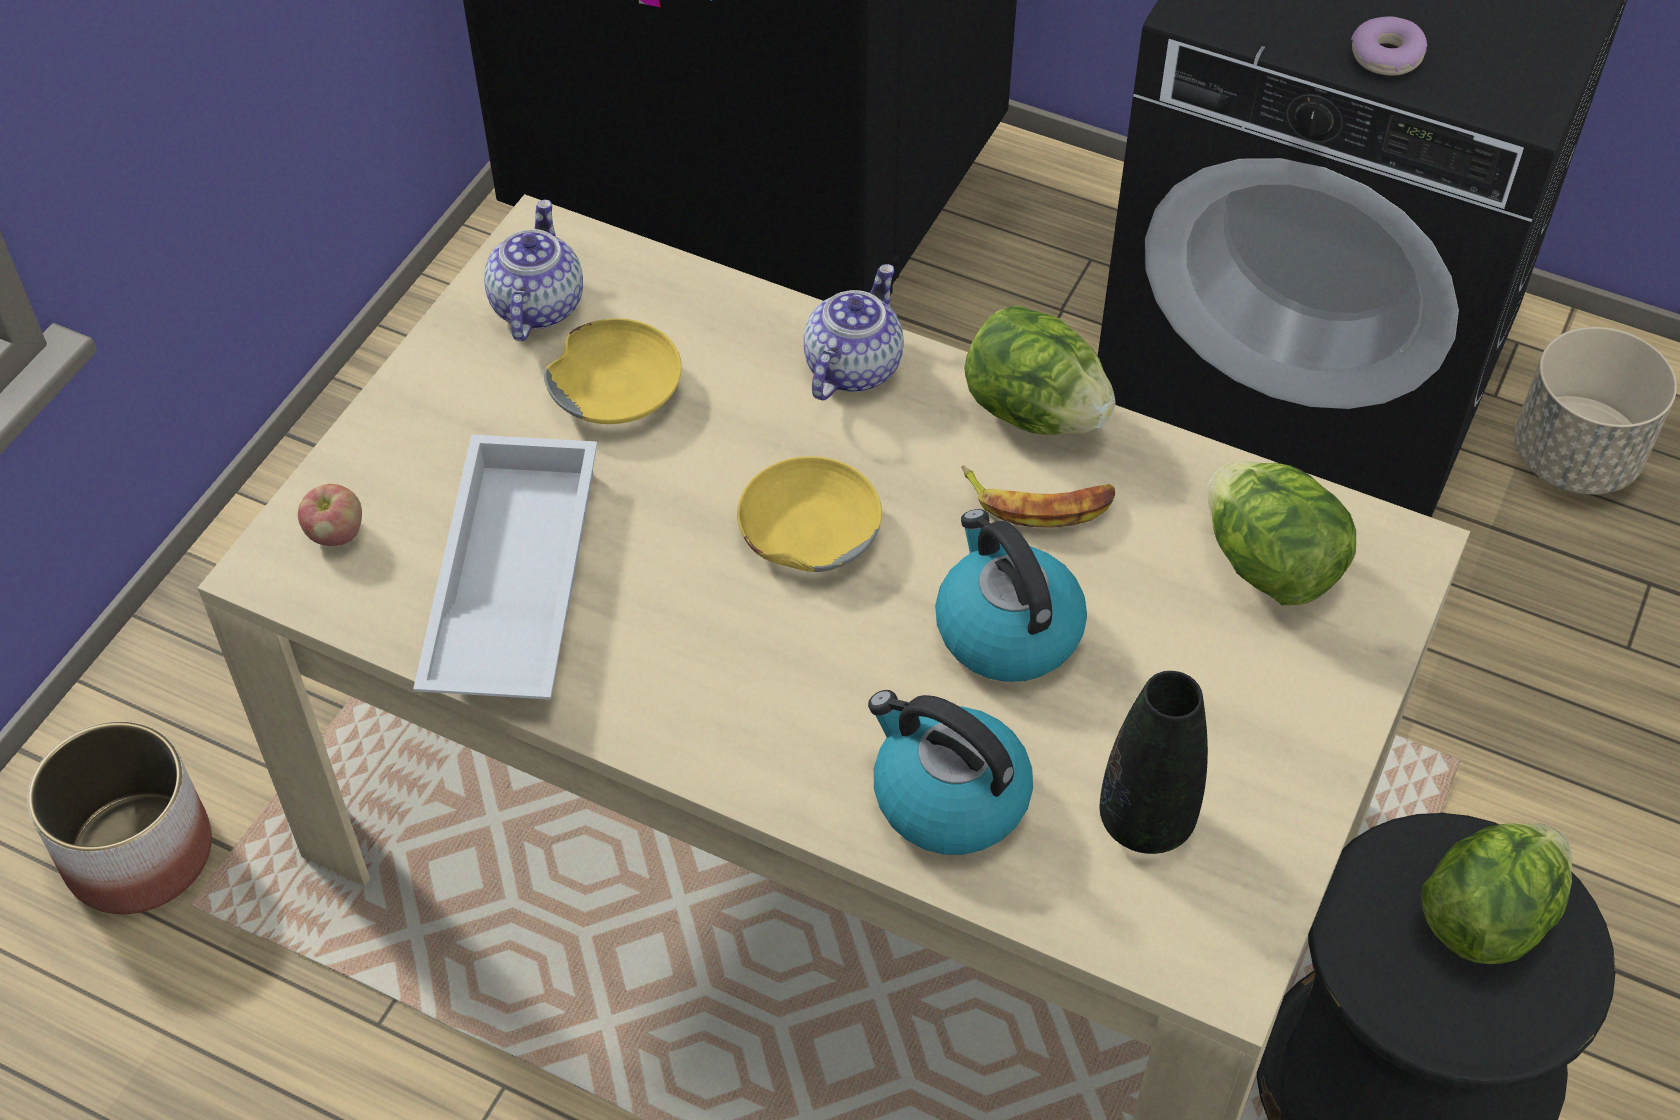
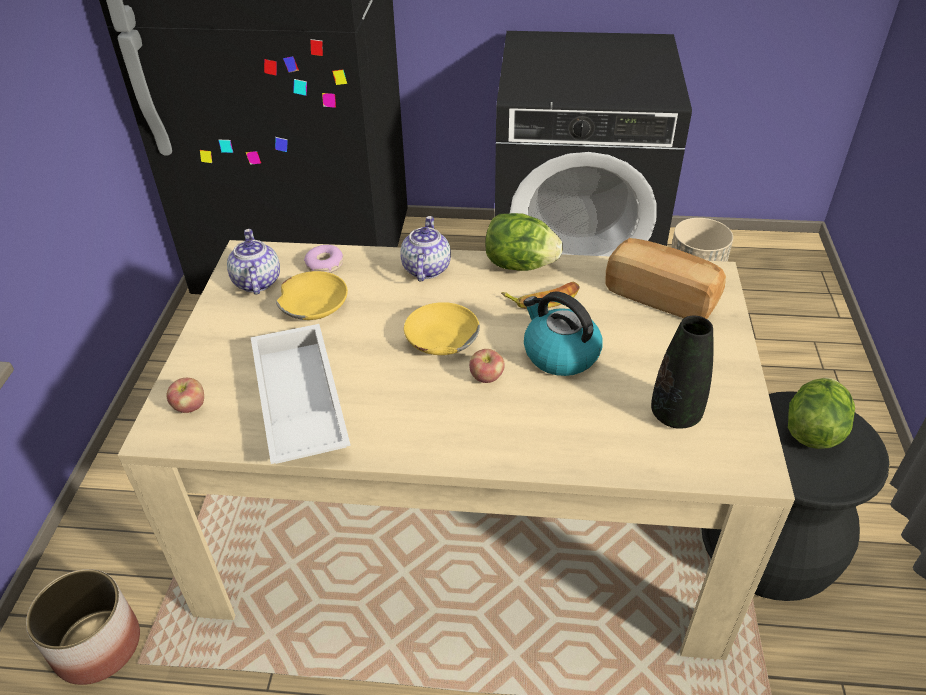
camera: 20 degrees left, 10 degrees down
(850, 636) = (486, 377): none -> apple
(947, 797) = (575, 434): kettle -> none
(1269, 566) = (661, 296): lettuce -> bread
(1386, 57) = (604, 95): donut -> donut (325, 265)

